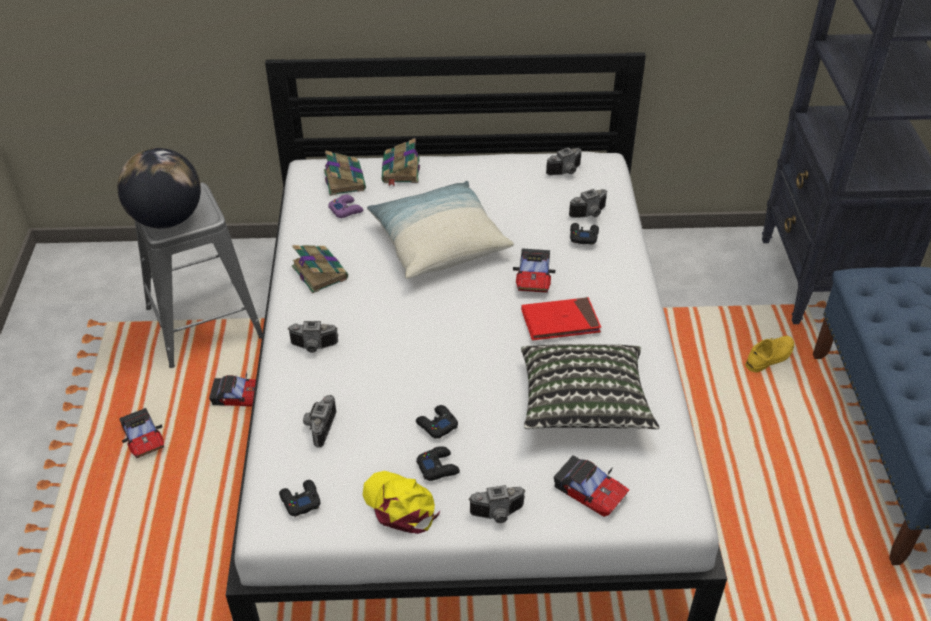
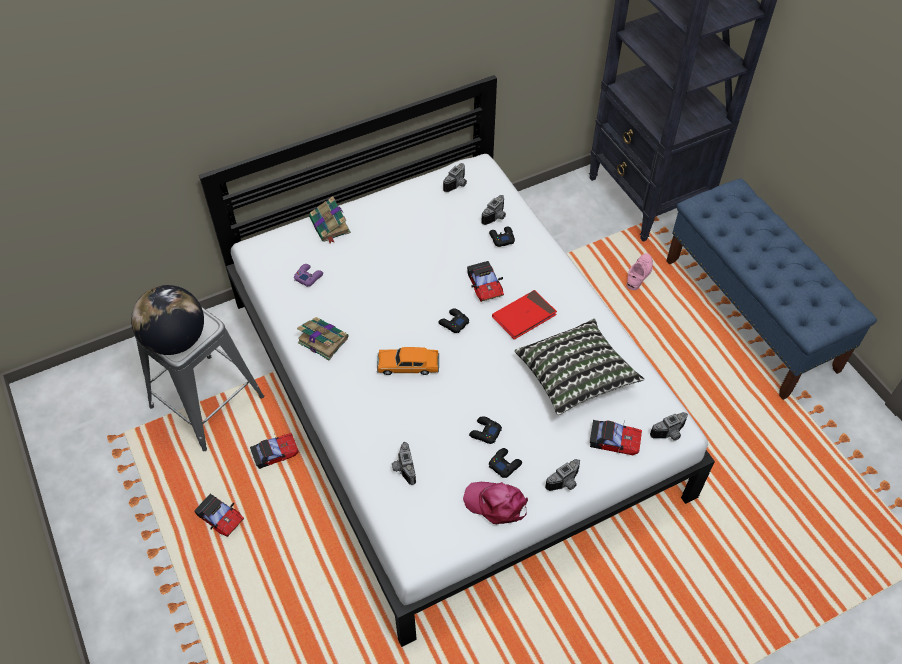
camera: 25 degrees left, 10 degrees up
(300, 500) = (425, 530): black game controller -> black game controller (453, 323)
(313, 347) = (358, 405): camera -> camera (670, 434)
(344, 179) = (289, 249): book -> none
(394, 327) = (408, 366): none -> orange toy car
(400, 505) = (496, 504): yellow cap -> pink cap
(438, 243) = (398, 282): pillow -> none
(770, 357) = (639, 273): yellow shoe -> pink shoe

